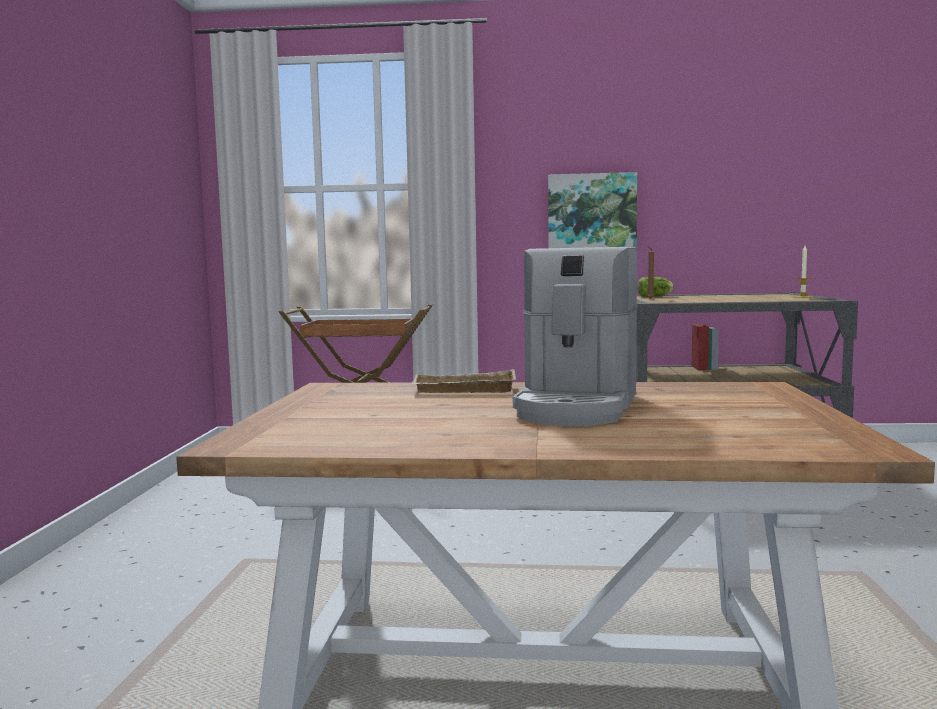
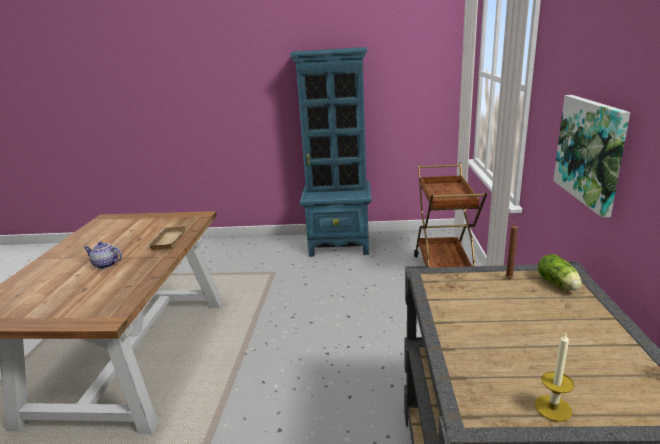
camera: 90 degrees right, 15 degrees up
(176, 511) = (339, 244): none -> blue cabinet
(577, 407) = (105, 265): coffee machine -> teapot

